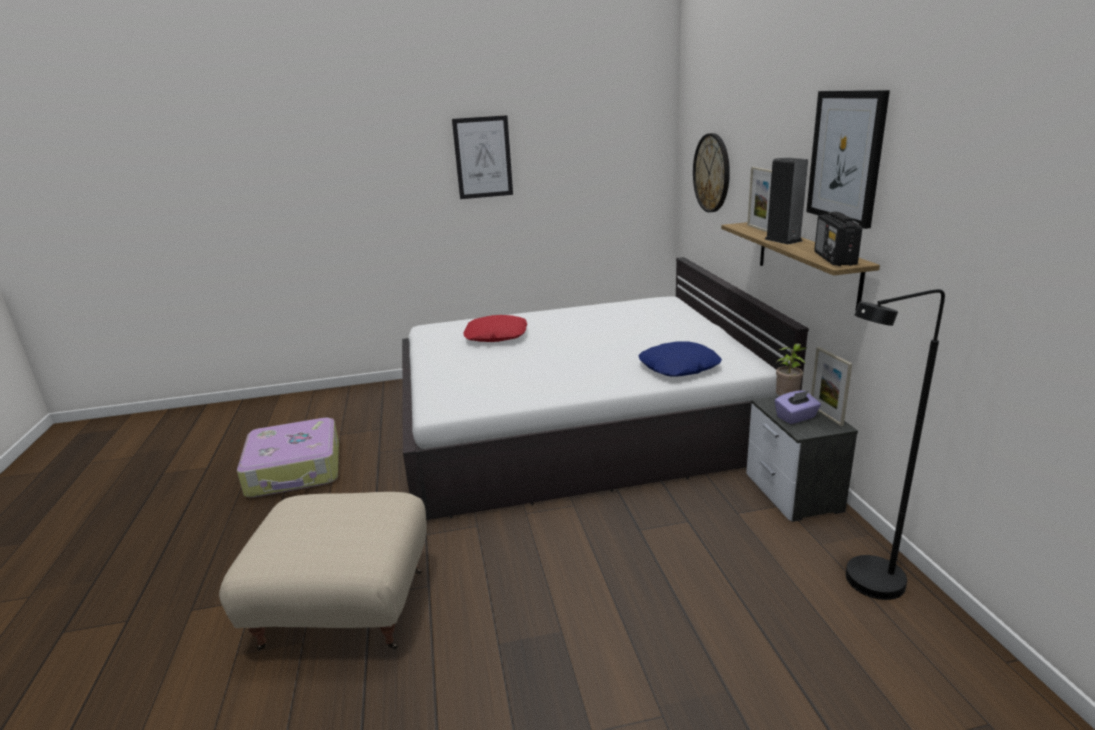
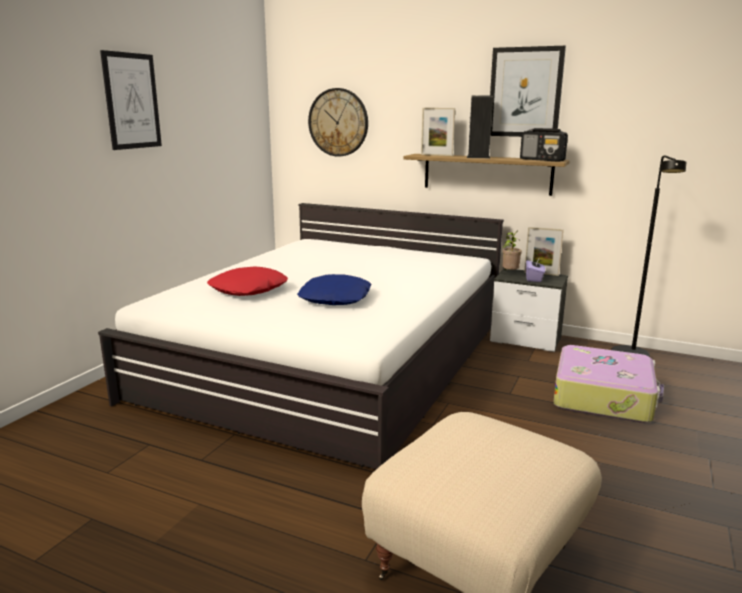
camera: 55 degrees left, 5 degrees down
(295, 470) = (133, 527): suitcase -> suitcase (603, 396)
(679, 367) = (437, 269): blue pillow -> blue pillow (336, 298)

